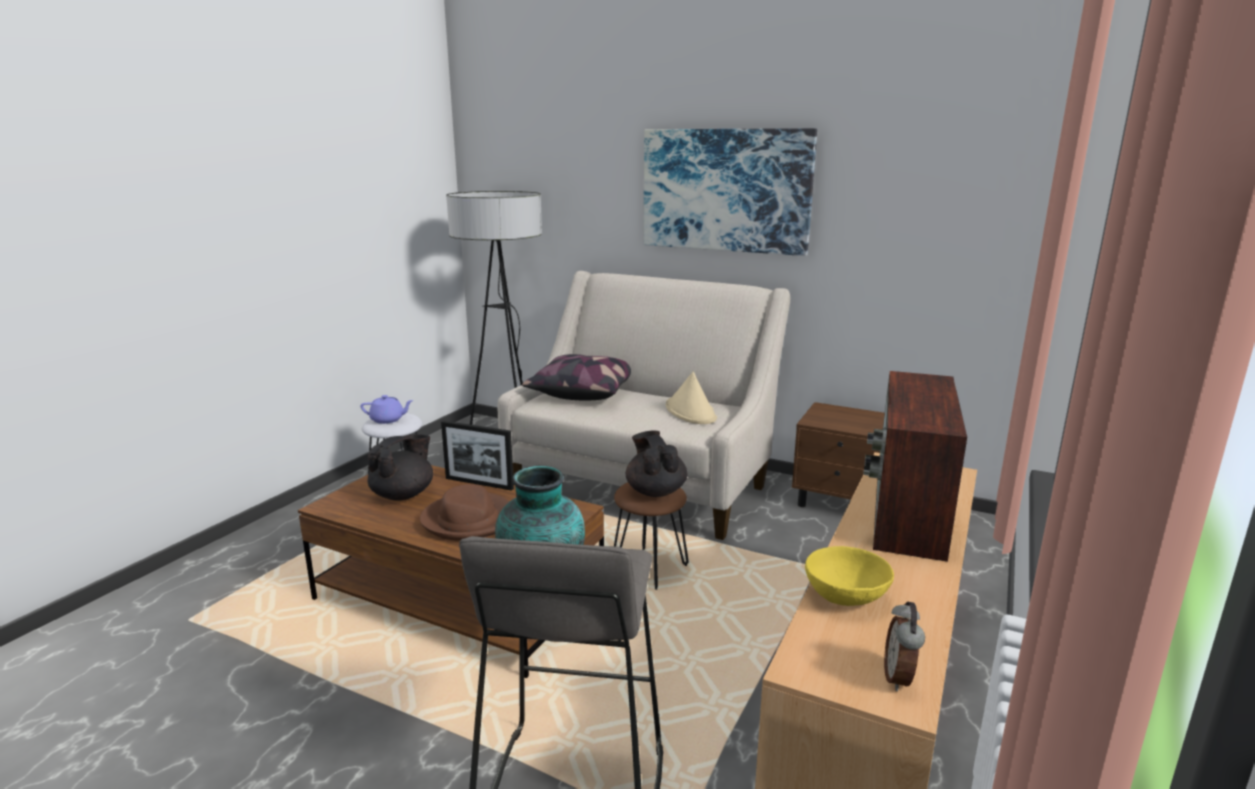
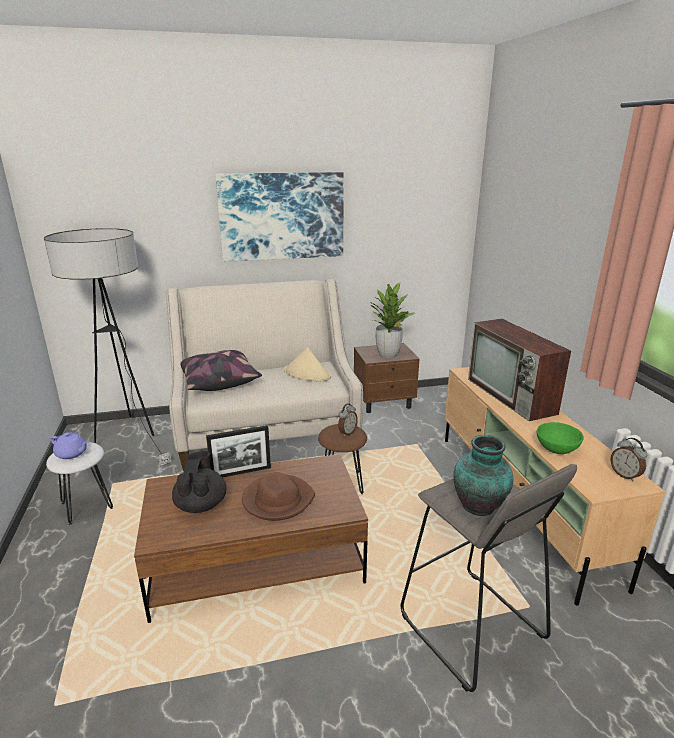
camera: 40 degrees left, 5 degrees up
(388, 420) = (72, 454): purple teapot -> purple teapot turned 60 degrees clockwise
(655, 491) = (347, 432): black teapot -> alarm clock
(846, 597) = (557, 449): yellow bowl -> green bowl
(848, 422) = (388, 354): none -> potted plant

